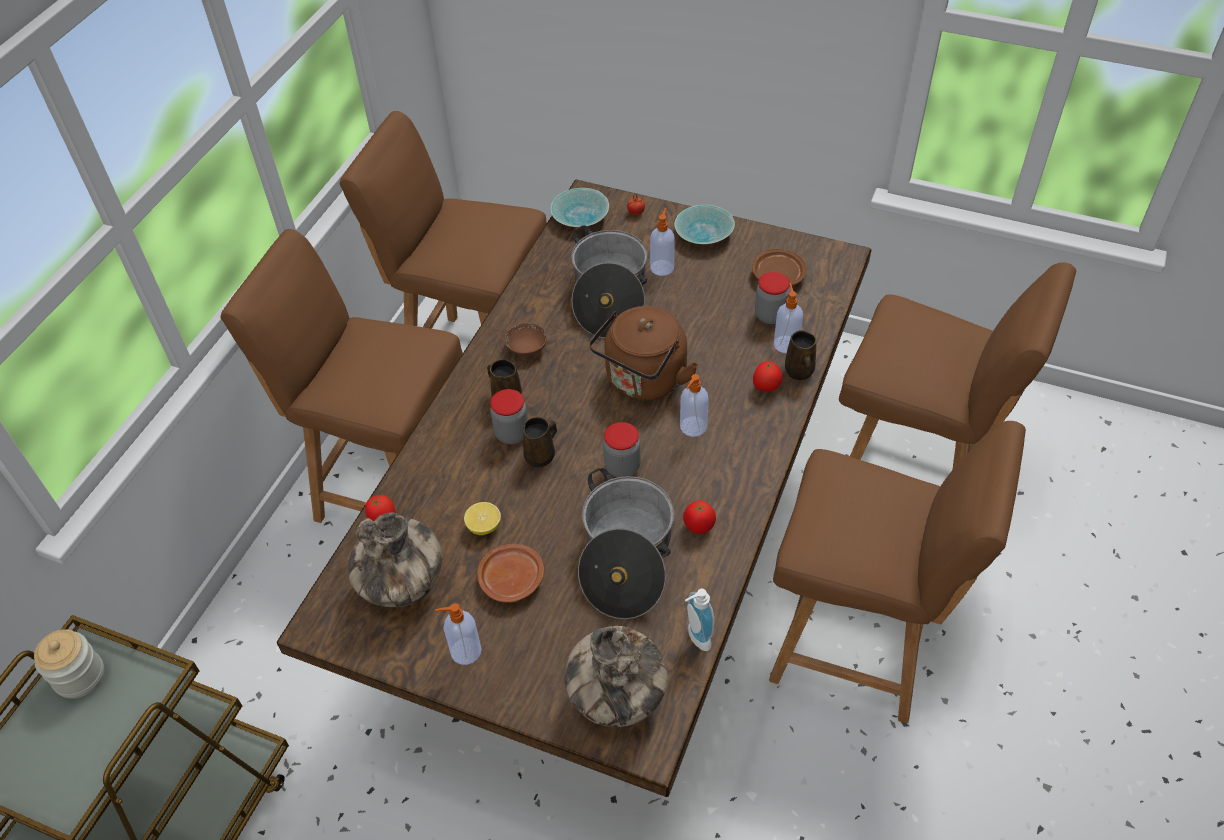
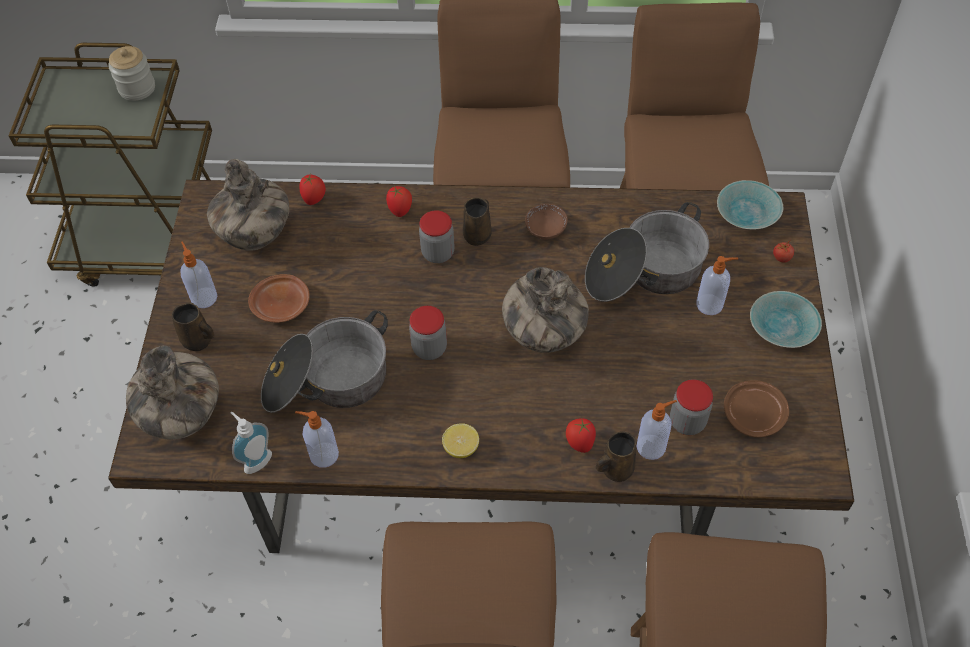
camera: 70 degrees right, 5 degrees up
(484, 526) = (329, 268): lemon -> lemon (461, 448)
(541, 456) = (420, 282): brown mug -> brown mug (199, 341)
(643, 381) = (543, 334): brown kettle -> vase
(692, 427) = (500, 391): soap dispenser -> soap dispenser (323, 454)
(698, 527) = (379, 429): tomato -> tomato (400, 211)

